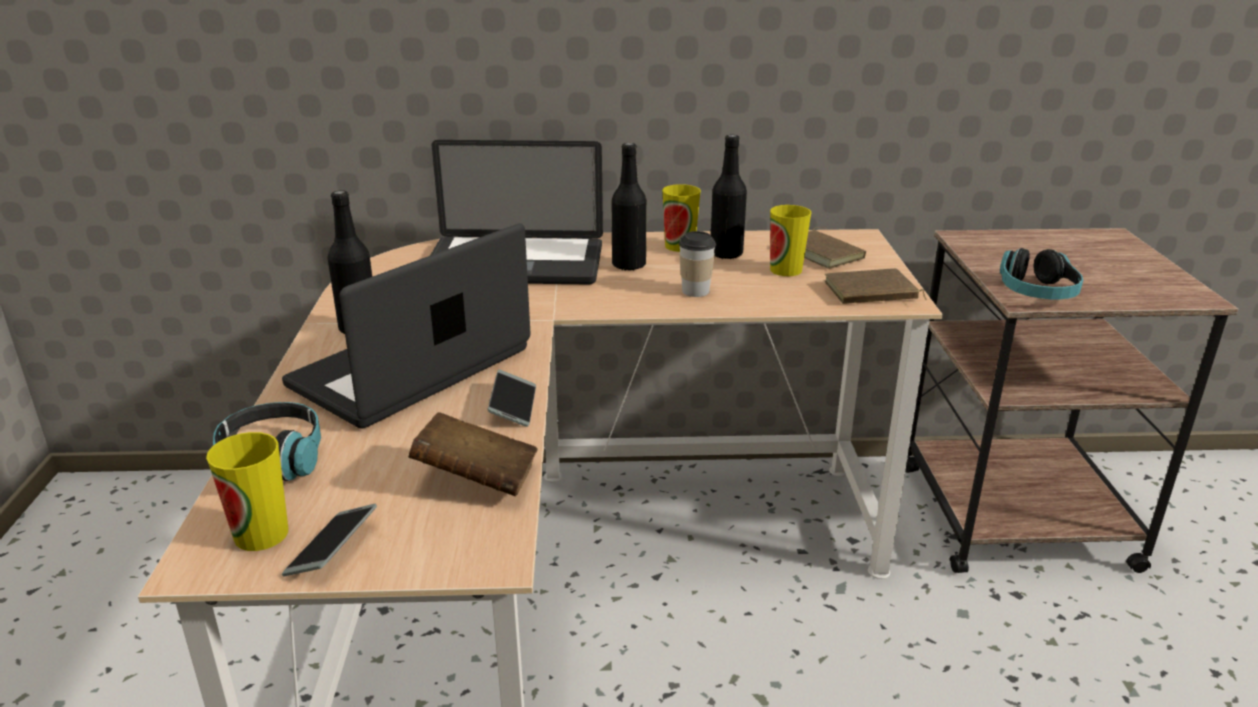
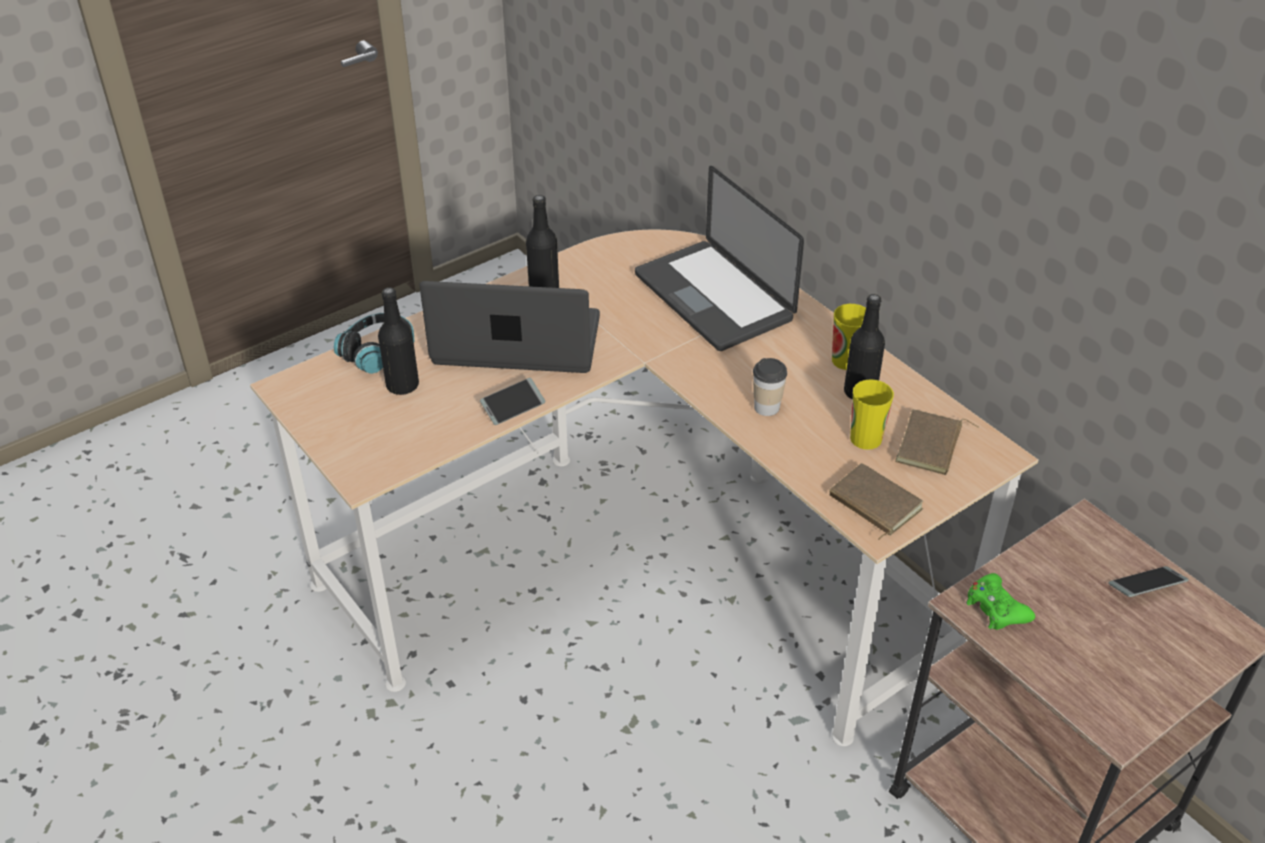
camera: 55 degrees right, 15 degrees up
(261, 534) = (318, 390): cup -> none
(332, 548) = (326, 421): phone -> phone (1146, 586)
(477, 479) = (424, 435): brown book -> none
(629, 265) = (776, 352): black bottle -> black bottle (402, 385)
(1036, 292) = (996, 609): headphones -> green game controller

